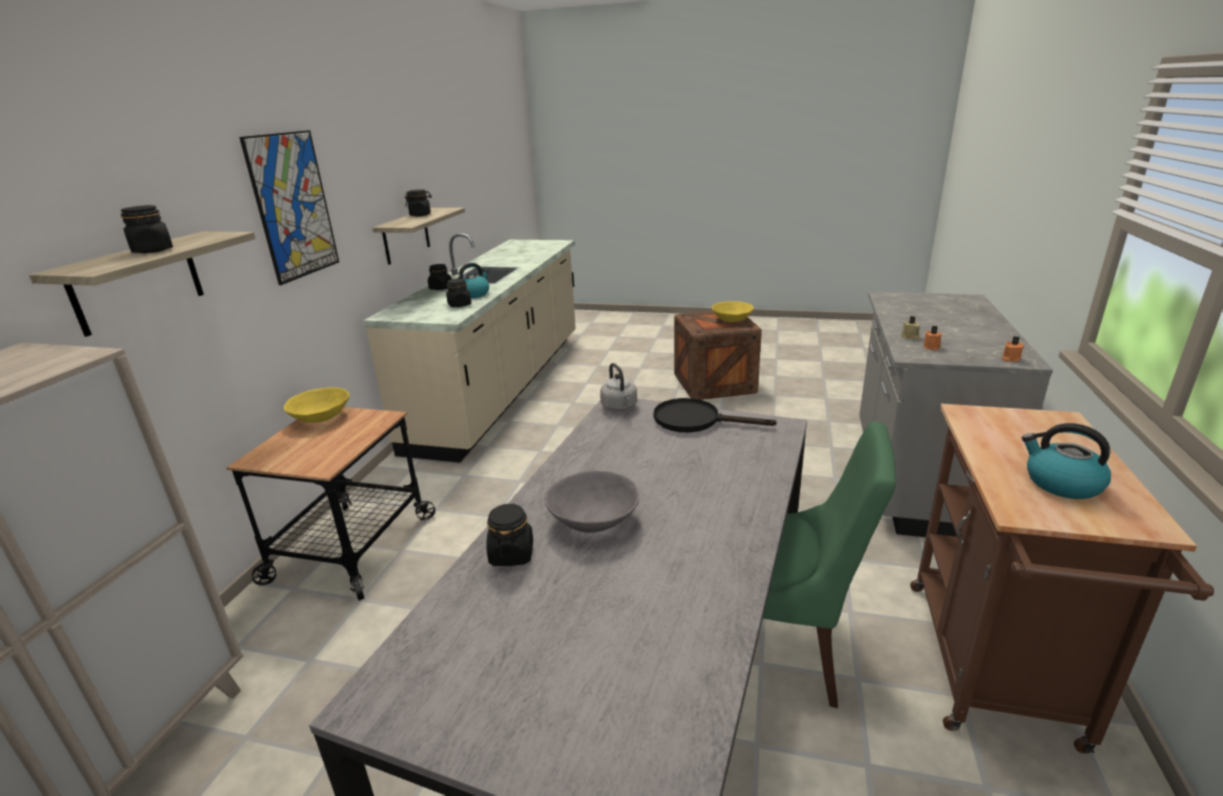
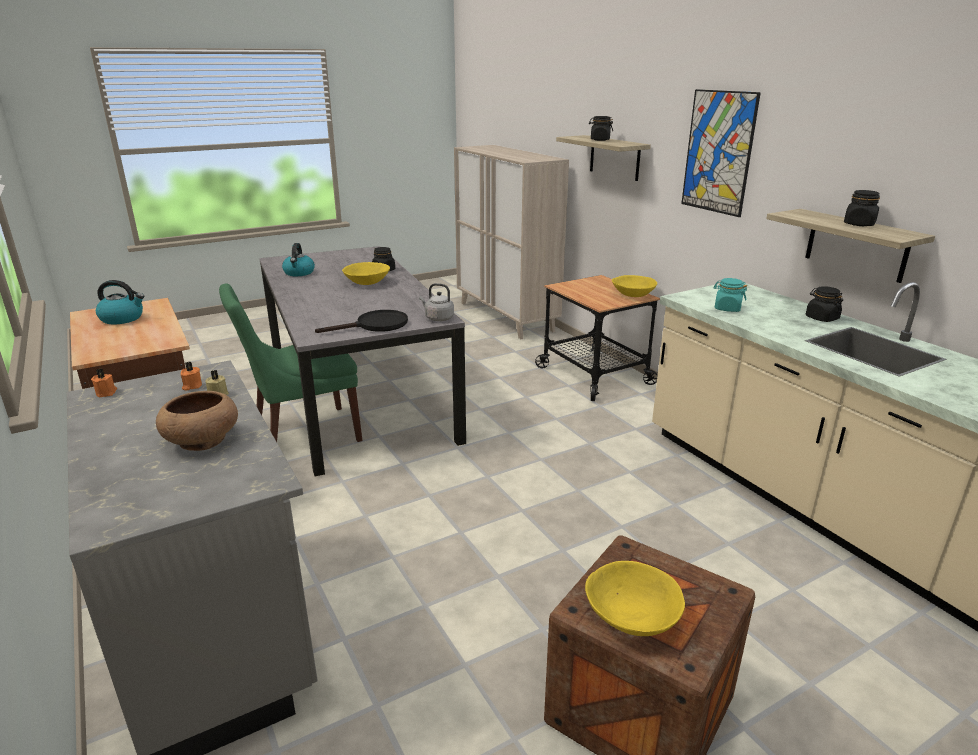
camera: 135 degrees right, 0 degrees up
(459, 305) = (727, 308): black jar -> turquoise jar
(474, 294) = (764, 321): kettle -> kettle (299, 273)
(594, 520) = (367, 283): grey bowl -> yellow bowl
(922, 315) = (201, 440): none -> brown bowl

